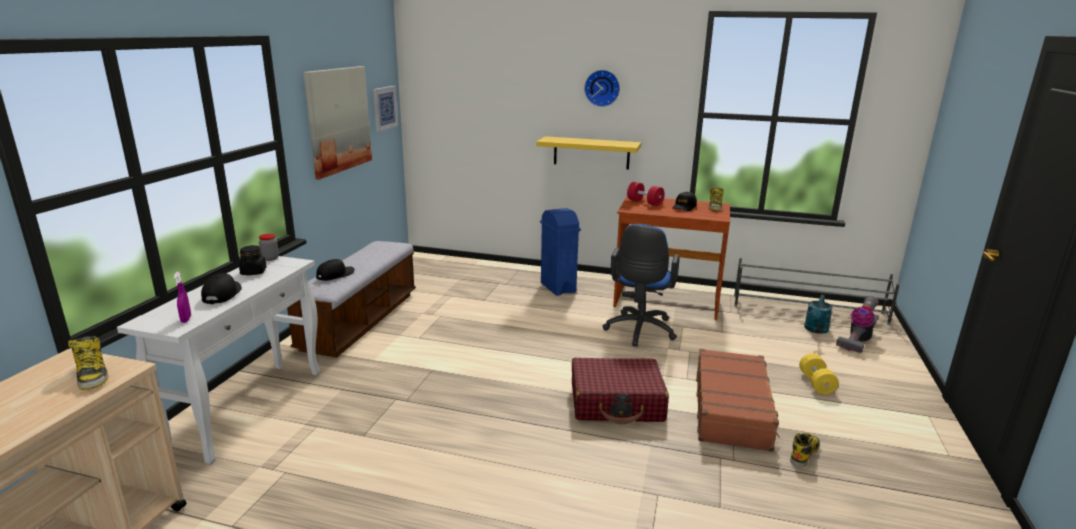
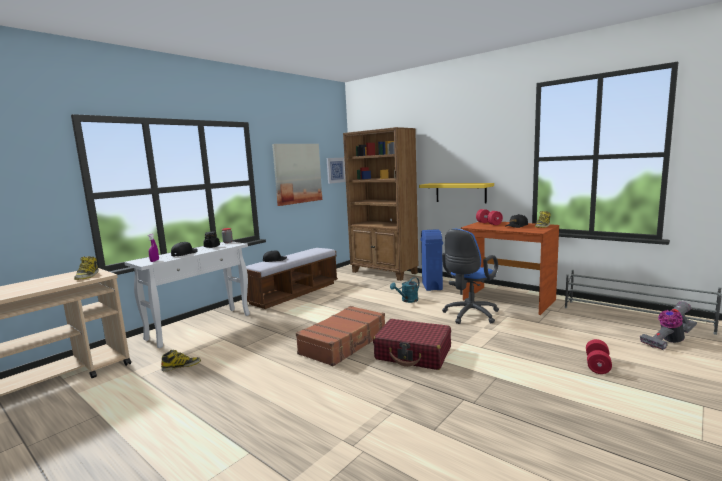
camera: 25 degrees right, 10 degrees down
(472, 268) = (384, 273): none -> brown bookcase
(602, 88) = (465, 147): wall clock -> none
(732, 409) = (502, 371): brown suitcase -> brown suitcase (344, 343)
(804, 453) = (541, 410): boot -> boot (181, 366)
(815, 330) = (630, 330): turquoise watering can -> turquoise watering can (407, 300)
(816, 383) = (597, 365): yellow dumbbell -> red dumbbell

